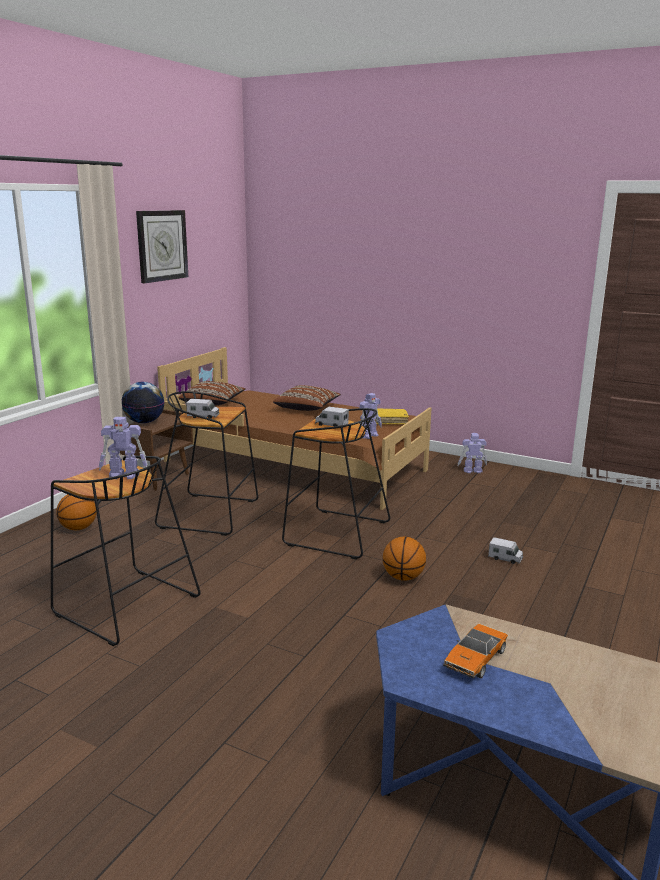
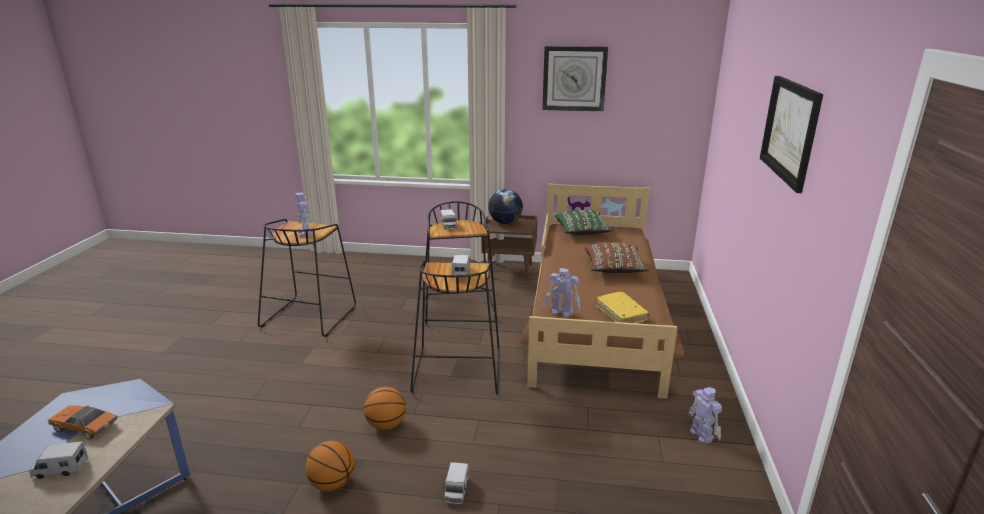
camera: 70 degrees right, 5 degrees up
(78, 528) = (408, 271): basketball -> basketball (332, 484)
(213, 403) = (582, 232): brown pillow -> green pillow
(450, 247) = (790, 130): none -> picture
(555, 665) = (60, 469): none -> toy truck

